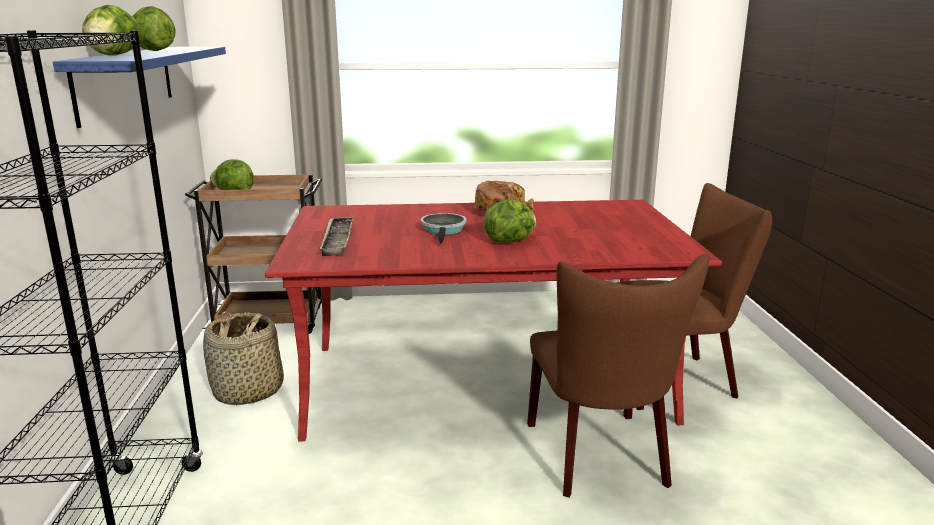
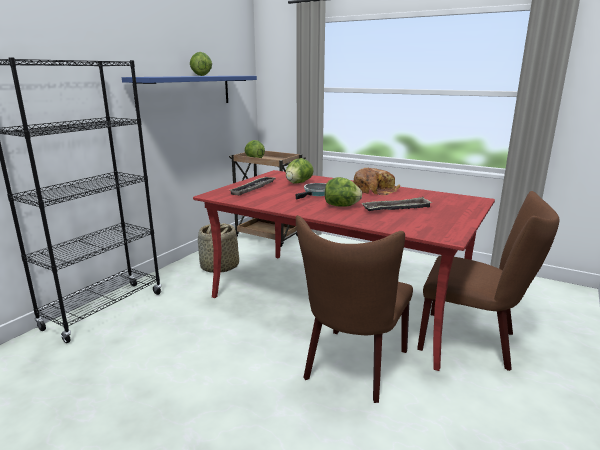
camera: 35 degrees right, 0 degrees up
(114, 55) = (165, 76): lettuce -> lettuce (298, 183)
(576, 231) = (396, 208): none -> tray

